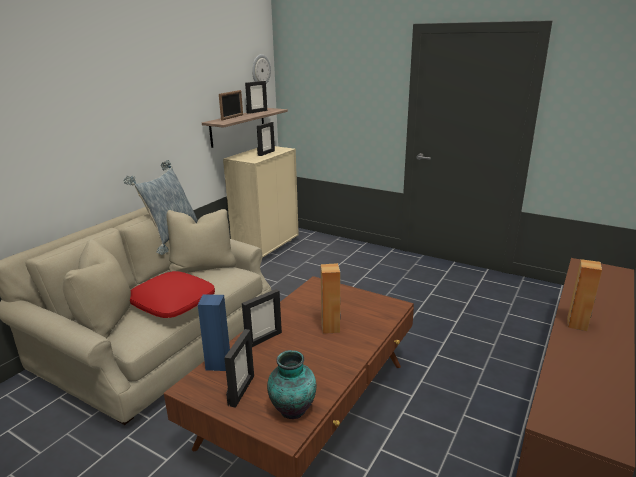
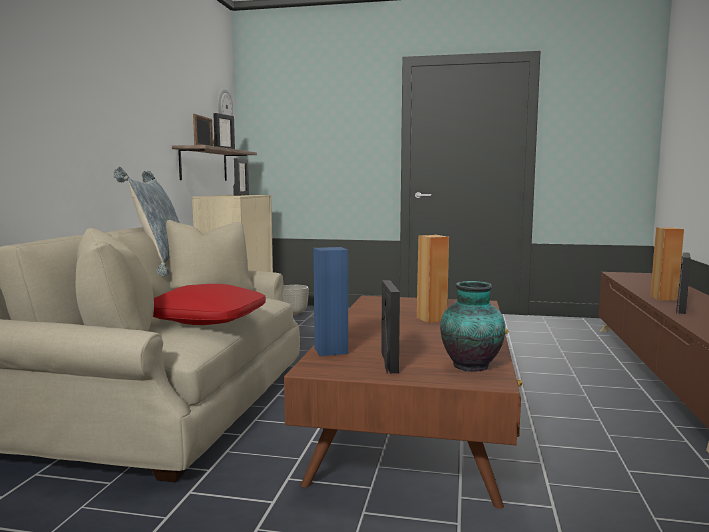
camera: 20 degrees left, 15 degrees down
(263, 339) = (363, 331): picture frame -> picture frame (680, 309)
(311, 245) = (294, 313): none -> grey planter

